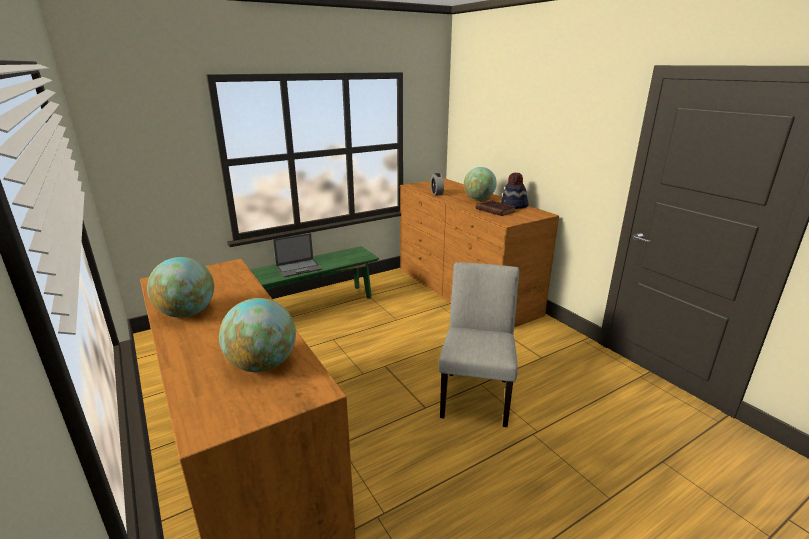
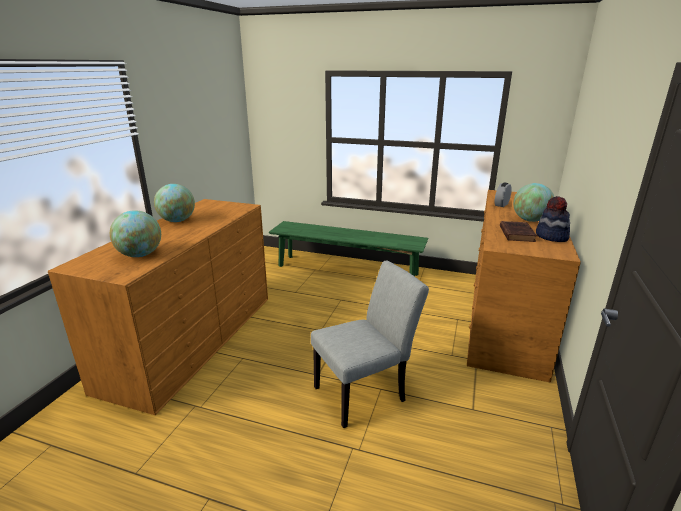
camera: 50 degrees right, 0 degrees up
(299, 268) = (356, 236): laptop -> none

